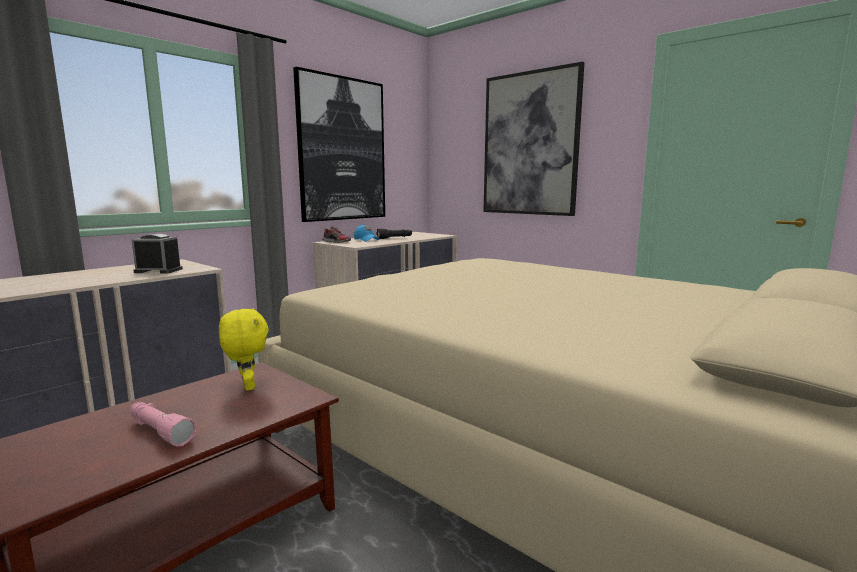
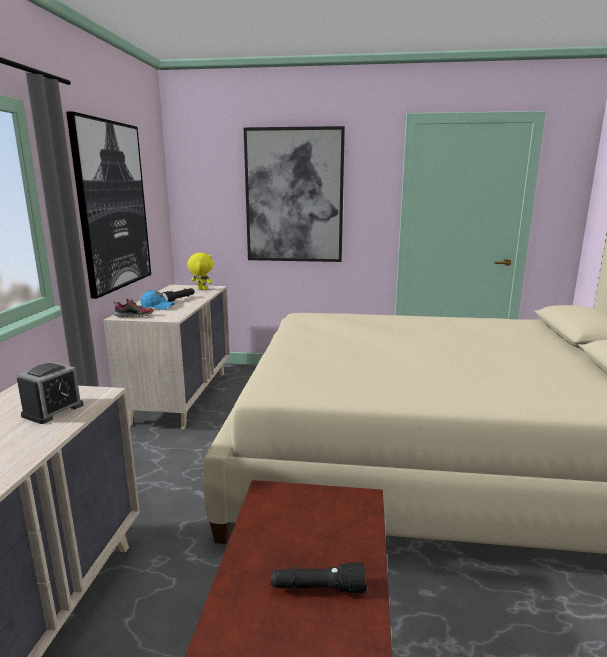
camera: 35 degrees left, 5 degrees up
(158, 270) = (53, 410): alarm clock -> alarm clock turned 150 degrees clockwise
(159, 432) = (317, 589): pink flashlight -> black flashlight
(247, 386) = (294, 510): yellow plush toy -> yellow plush toy (201, 289)

